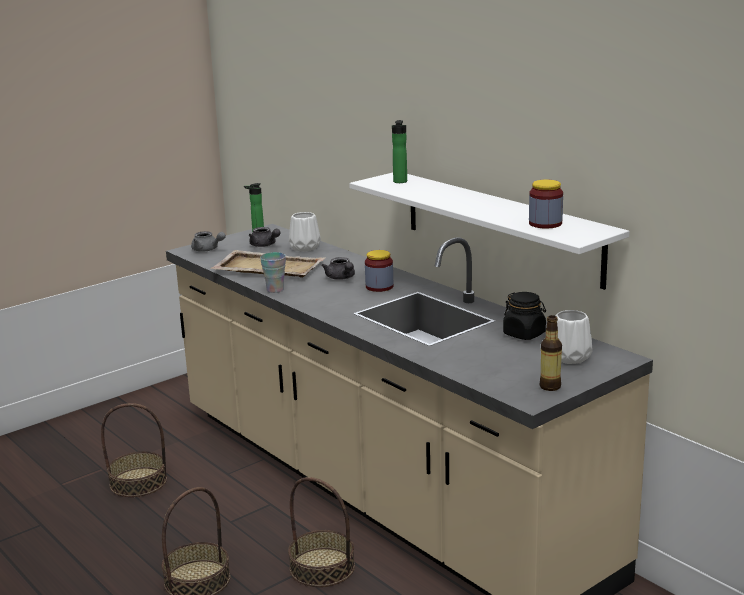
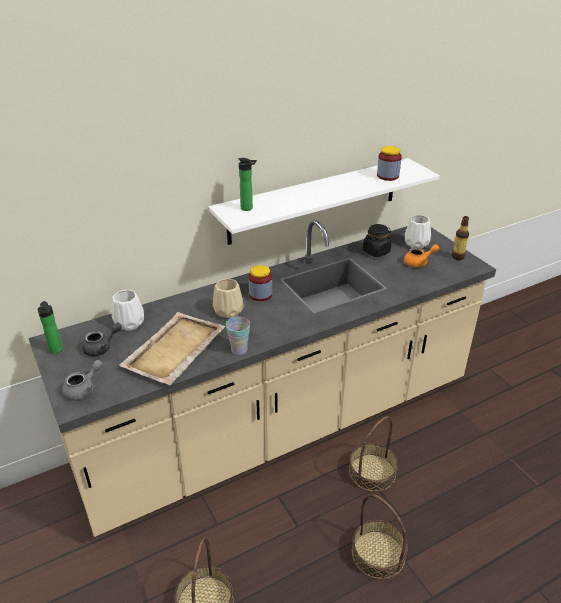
camera: 80 degrees left, 15 degrees up
(341, 278) = (229, 311): grey teapot -> beige vase
(512, 361) = (419, 262): none -> orange teapot

